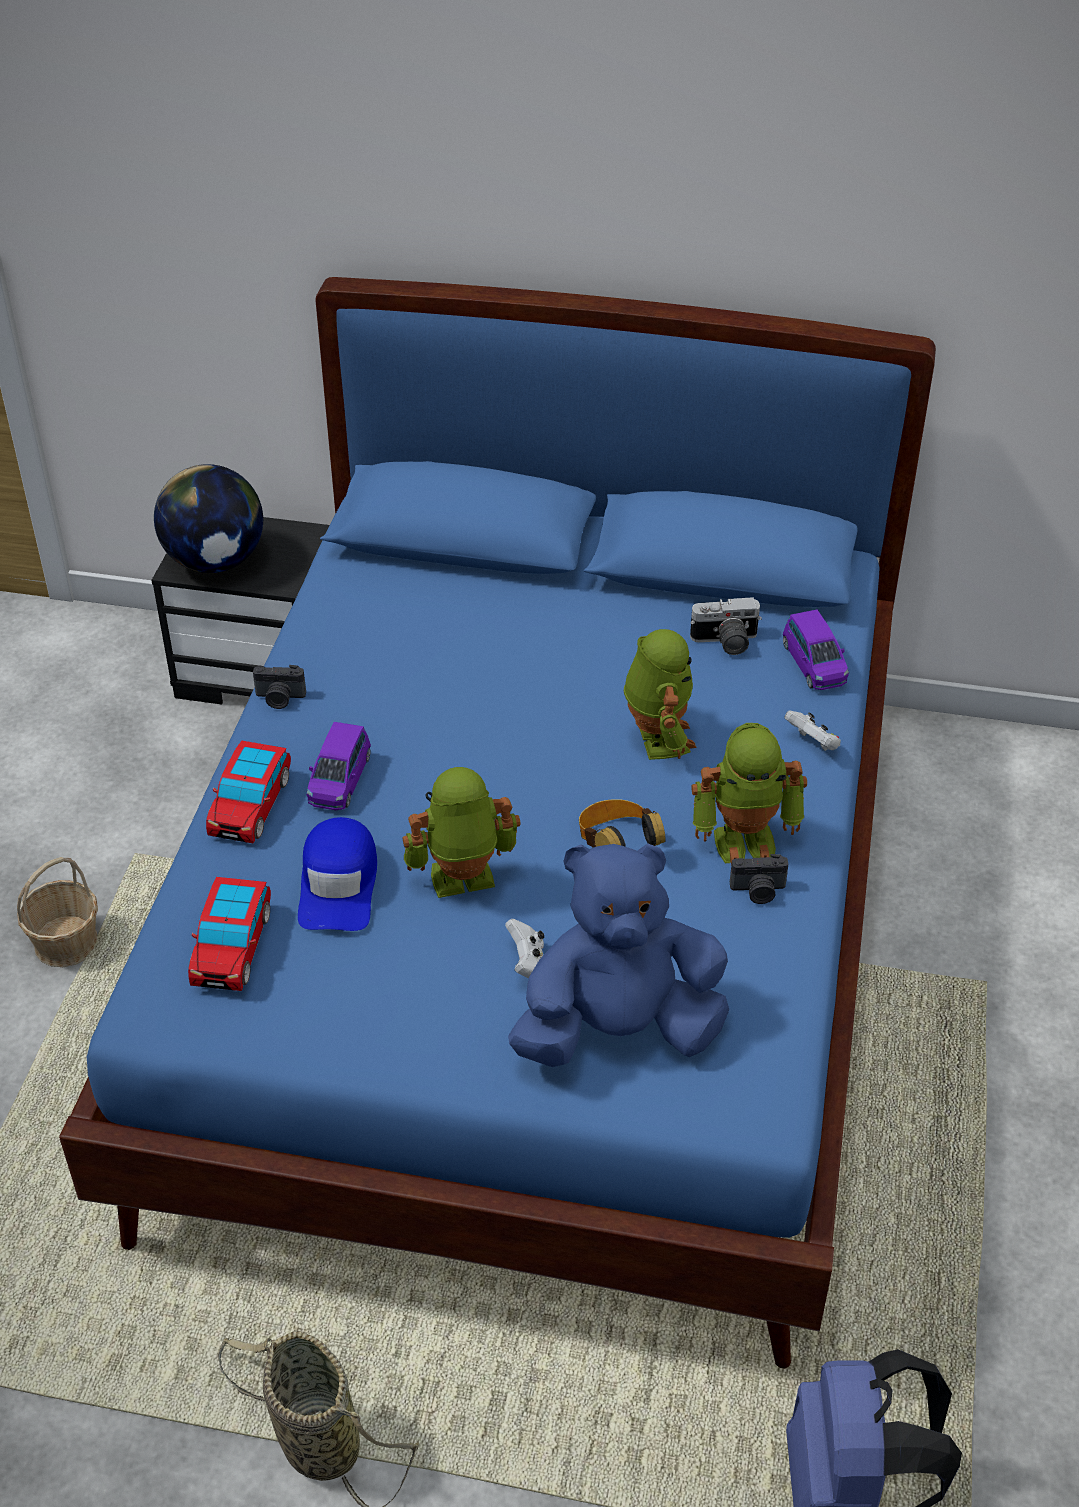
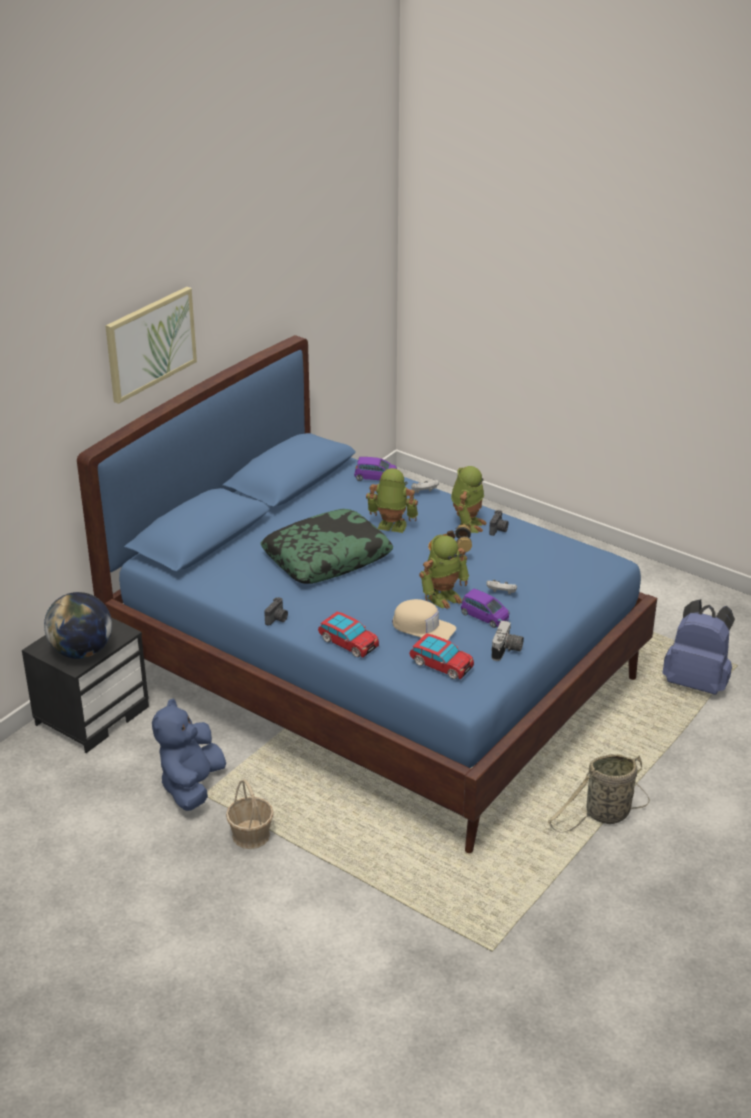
camera: 65 degrees left, 10 degrees down
(339, 780) = (352, 614): purple toy car -> purple toy car (484, 616)
(339, 884) = (423, 627): blue cap -> beige cap
(462, 881) = (443, 596): toy robot -> toy robot turned 135 degrees counterclockwise
(502, 692) = (327, 557): none -> pillow
(534, 171) = (150, 343): none -> picture
(618, 1029) = (550, 582): blue plush toy -> blue plush toy (192, 786)
(725, 643) = (343, 493): camera -> camera (507, 650)

